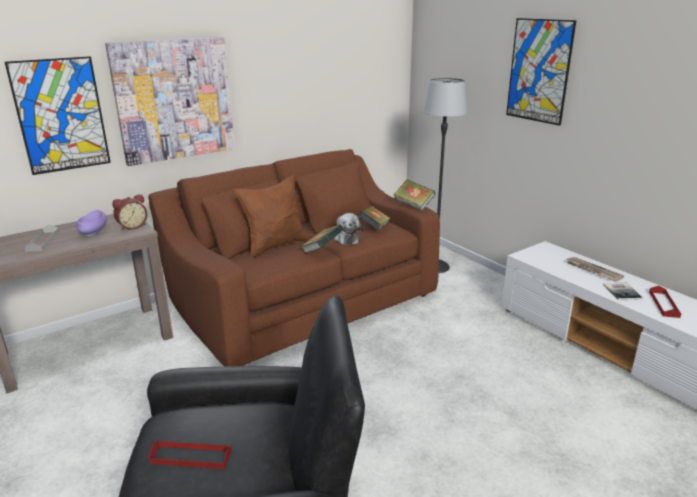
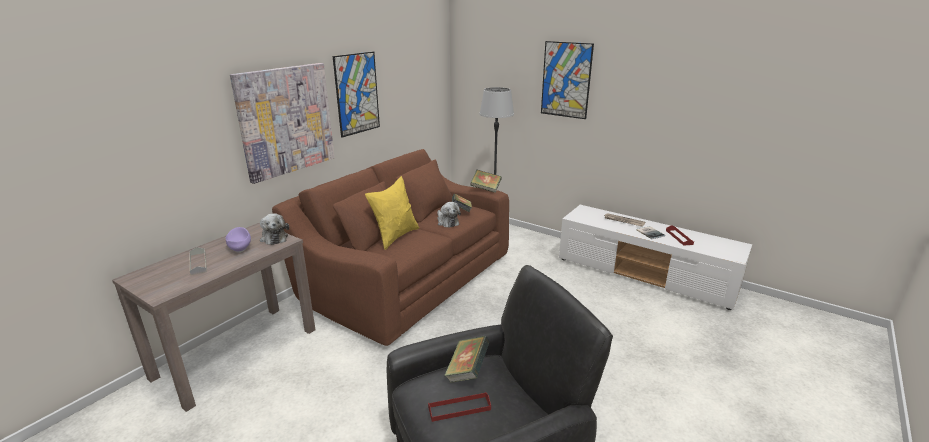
camera: 20 degrees left, 0 degrees up
(61, 115) = (194, 144): picture -> picture (357, 94)
(132, 226) = (274, 237): alarm clock -> plush toy
(275, 246) = (395, 236): brown pillow -> yellow pillow
(322, 250) = (436, 234): book -> book (467, 371)

